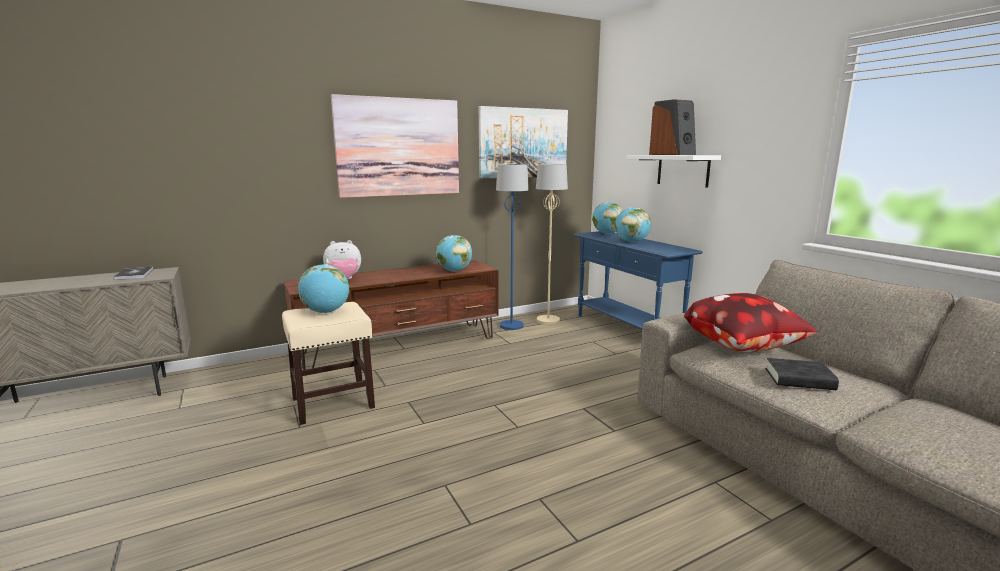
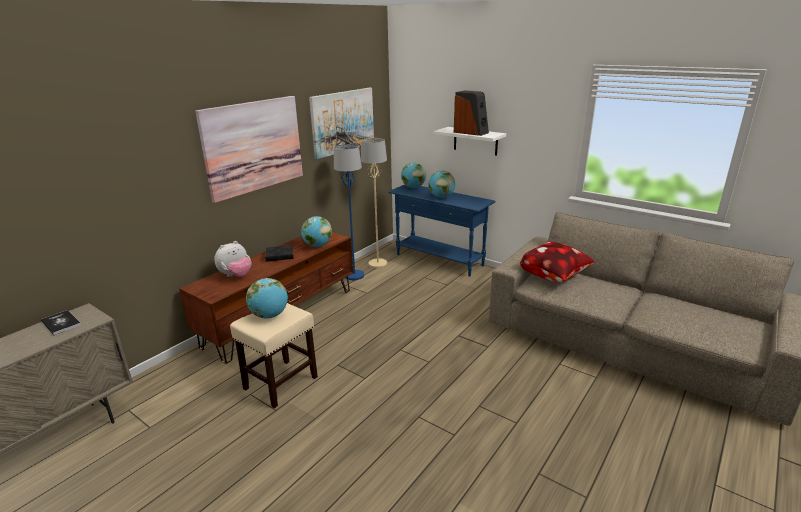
camera: 25 degrees left, 10 degrees up
(799, 379) = (596, 295): black book -> black book (279, 256)

